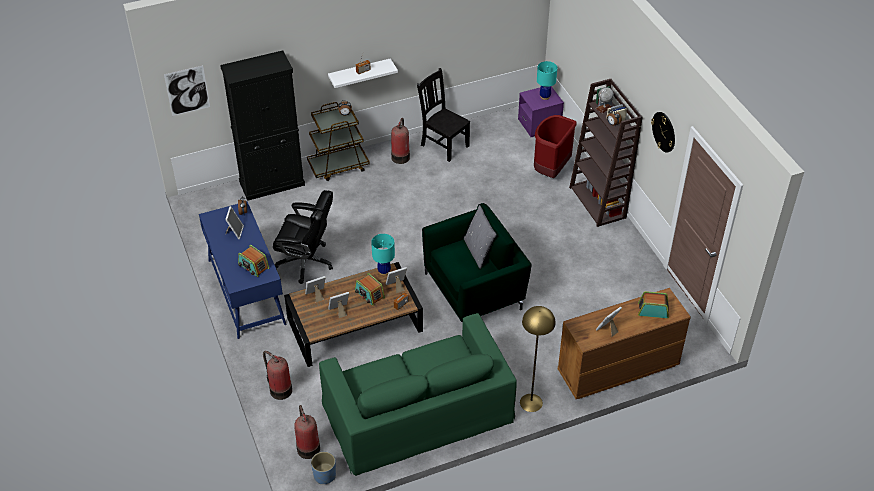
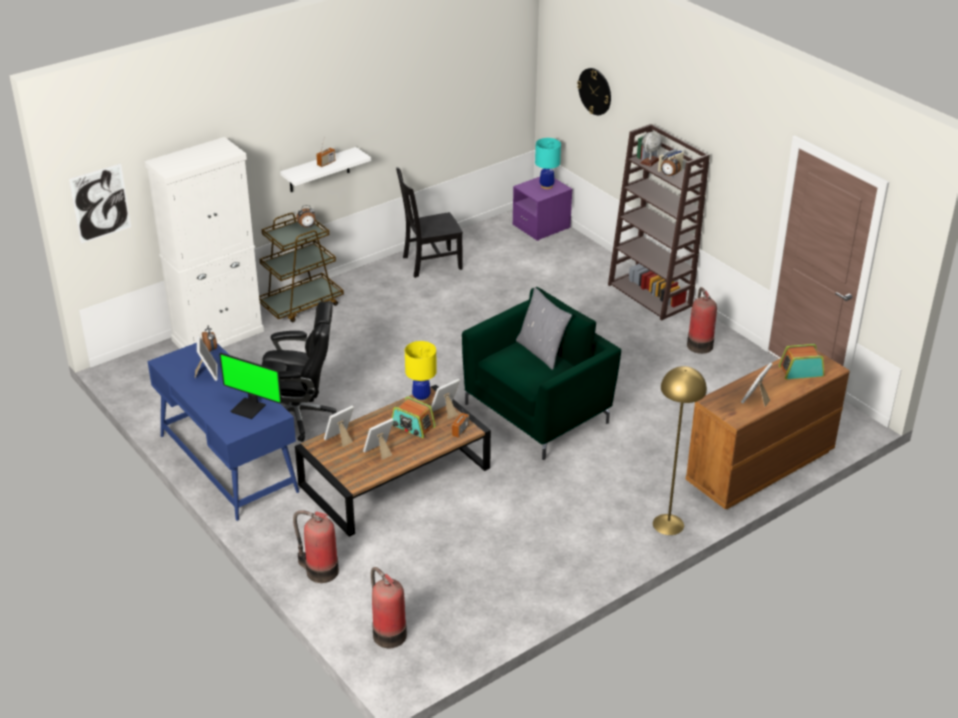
camera: 15 degrees left, 10 degrees down
(253, 266) = (249, 408): radio -> monitor
(272, 183) = (218, 336): black cabinet -> white cabinet
(324, 475) = (425, 664): blue planter -> none
(384, 271) = (421, 397): turquoise table lamp -> yellow table lamp
(400, 156) = (379, 283): fire extinguisher -> fire extinguisher (699, 344)
(417, 412) = (523, 562): green sofa -> none
(443, 145) = (430, 263): black chair -> black chair turned 45 degrees counterclockwise
(551, 169) = (576, 270): red trash can -> none
(664, 131) = (747, 162): wall clock -> wall clock (595, 91)

